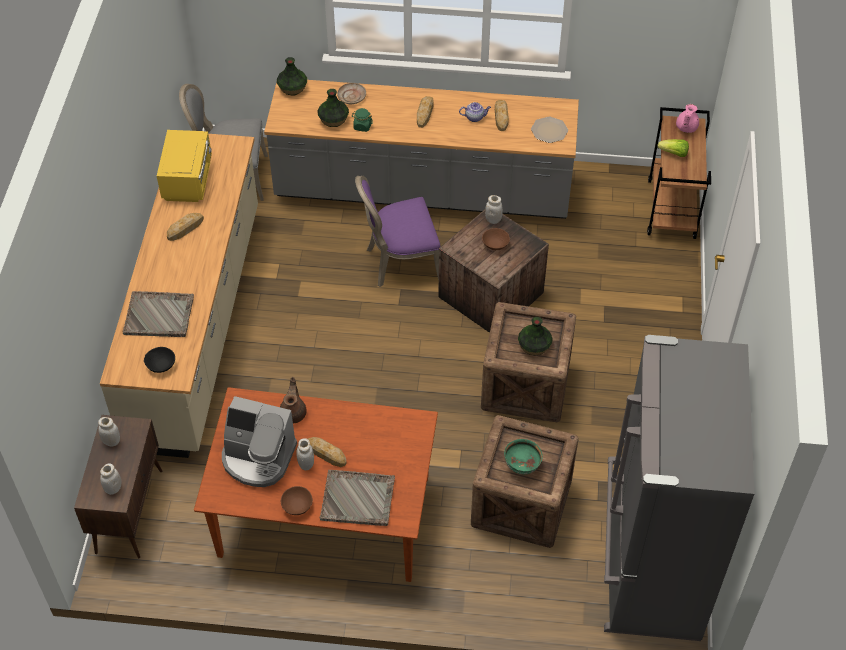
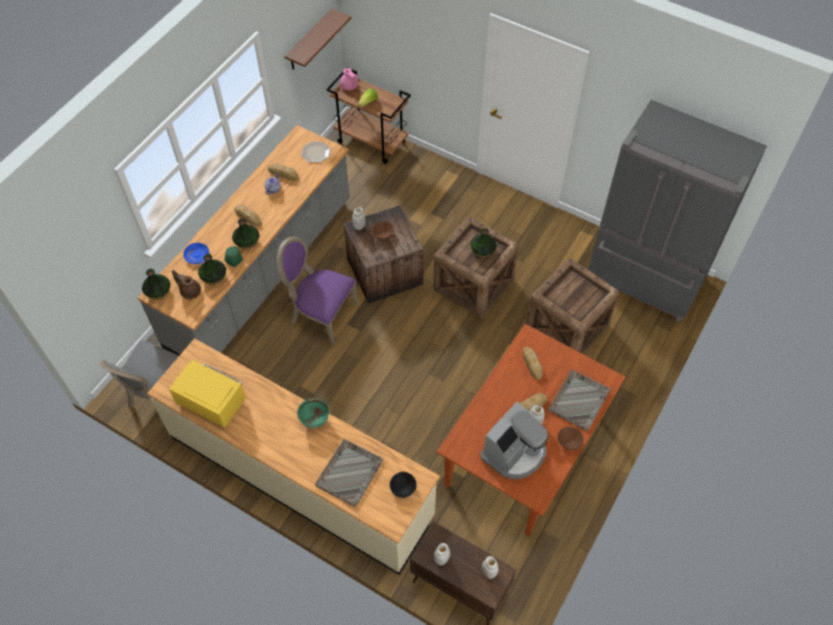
camera: 65 degrees left, 5 degrees up
(185, 228) = (265, 422): bread -> bread (532, 364)
(294, 413) = (483, 414): brown teapot -> brown teapot (190, 291)
(352, 97) = (197, 255): beige plate -> blue plate
(392, 126) = (247, 242): none -> vase
(399, 262) = (321, 314): purple chair -> purple chair turned 105 degrees clockwise
(522, 466) = (578, 298): green bowl -> green bowl (314, 419)
(660, 35) = (309, 41): none -> brown shelf

